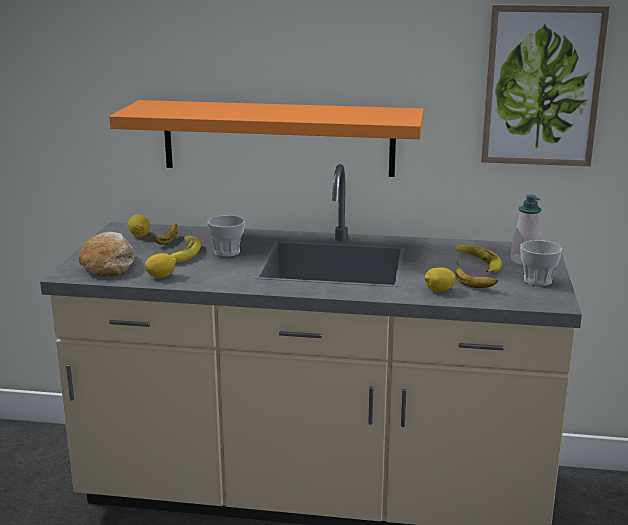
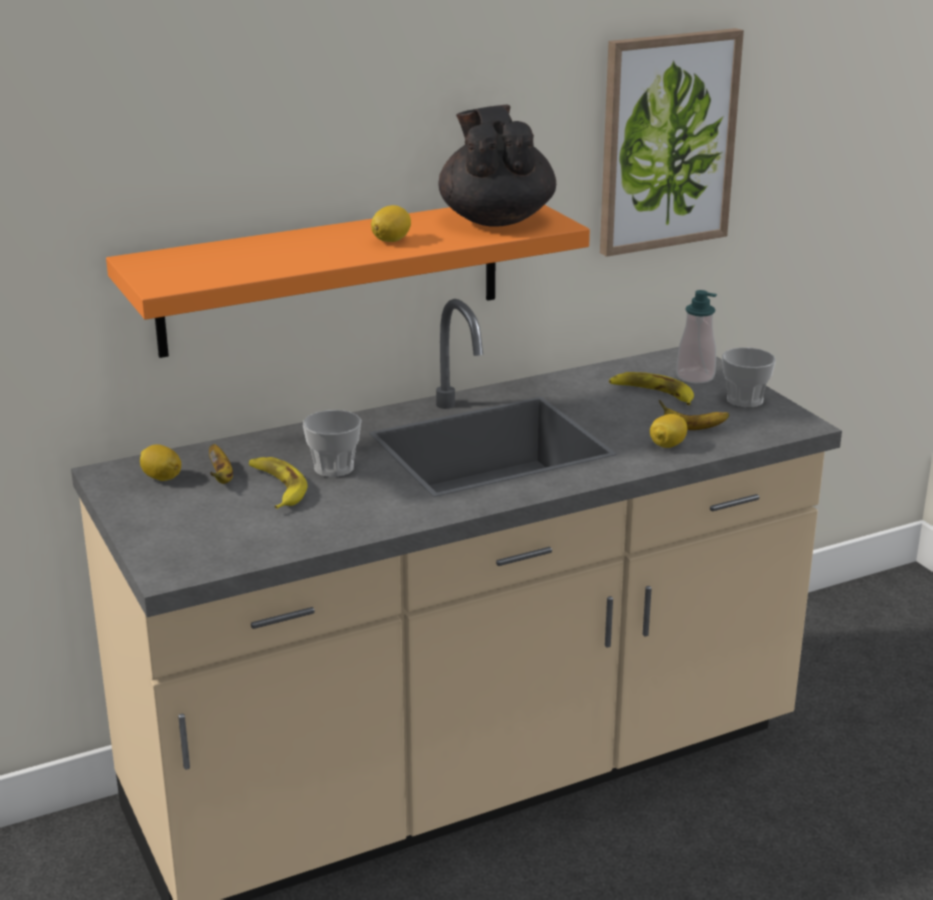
camera: 35 degrees left, 5 degrees up
(108, 265) = (201, 539): bread -> none
(161, 276) = (308, 532): lemon -> lemon (391, 240)
(373, 114) = (496, 219): none -> black teapot

